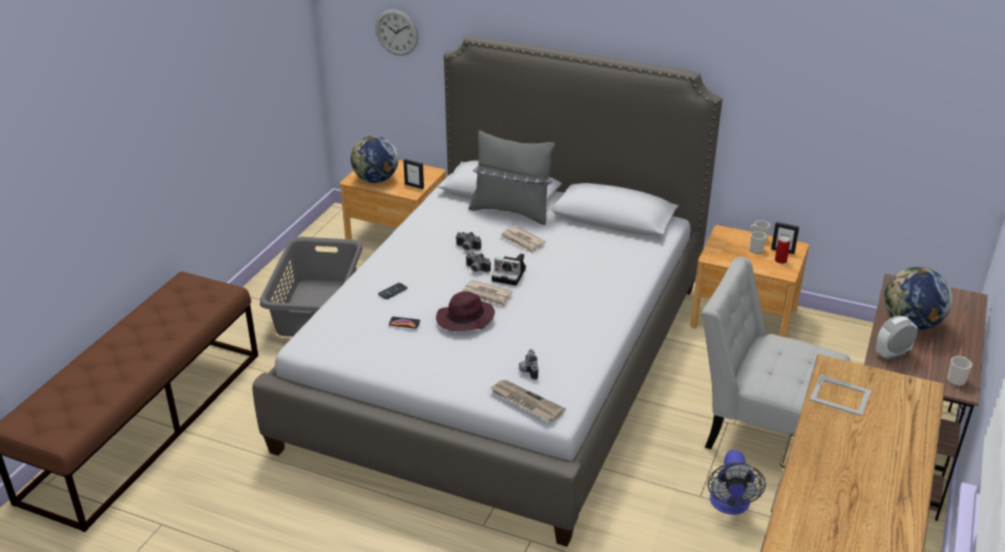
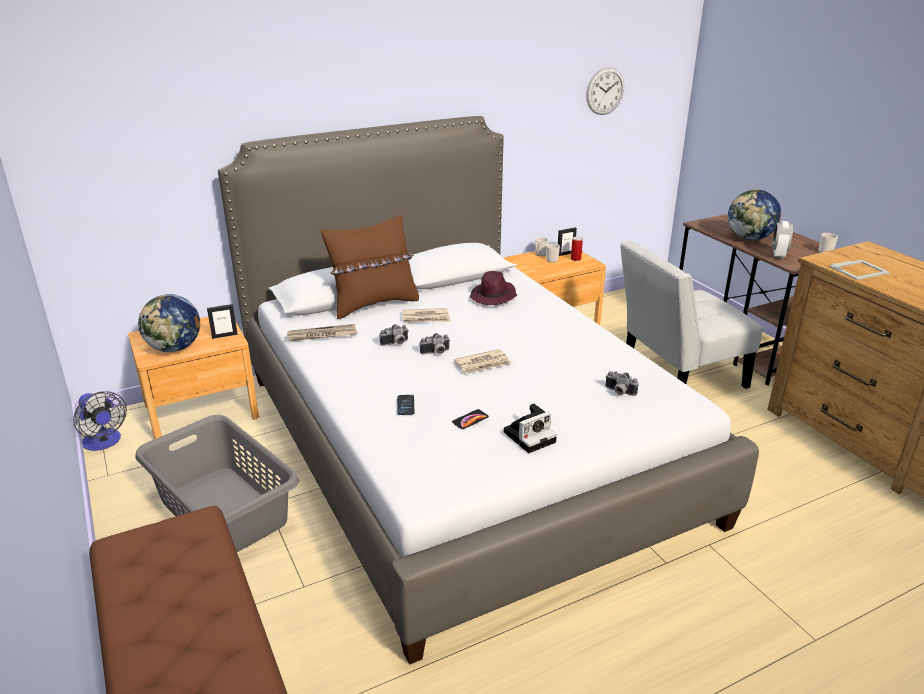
camera: 50 degrees left, 5 degrees down
(396, 32) = (138, 167): wall clock -> wall clock (605, 91)
(464, 319) = (506, 389): purple hat -> purple hat (493, 297)
(510, 274) = (468, 342): camera -> camera (530, 436)
(511, 211) = (374, 304): grey pillow -> brown pillow
(526, 402) = (666, 412): newspaper -> newspaper (322, 335)
(730, 505) = (746, 430): fan -> fan (104, 443)

